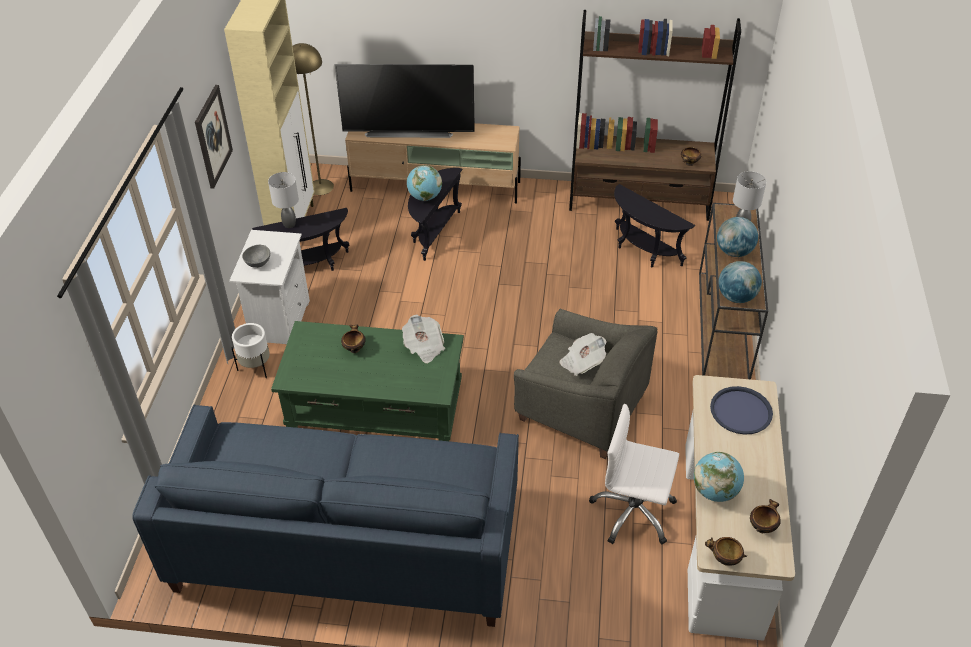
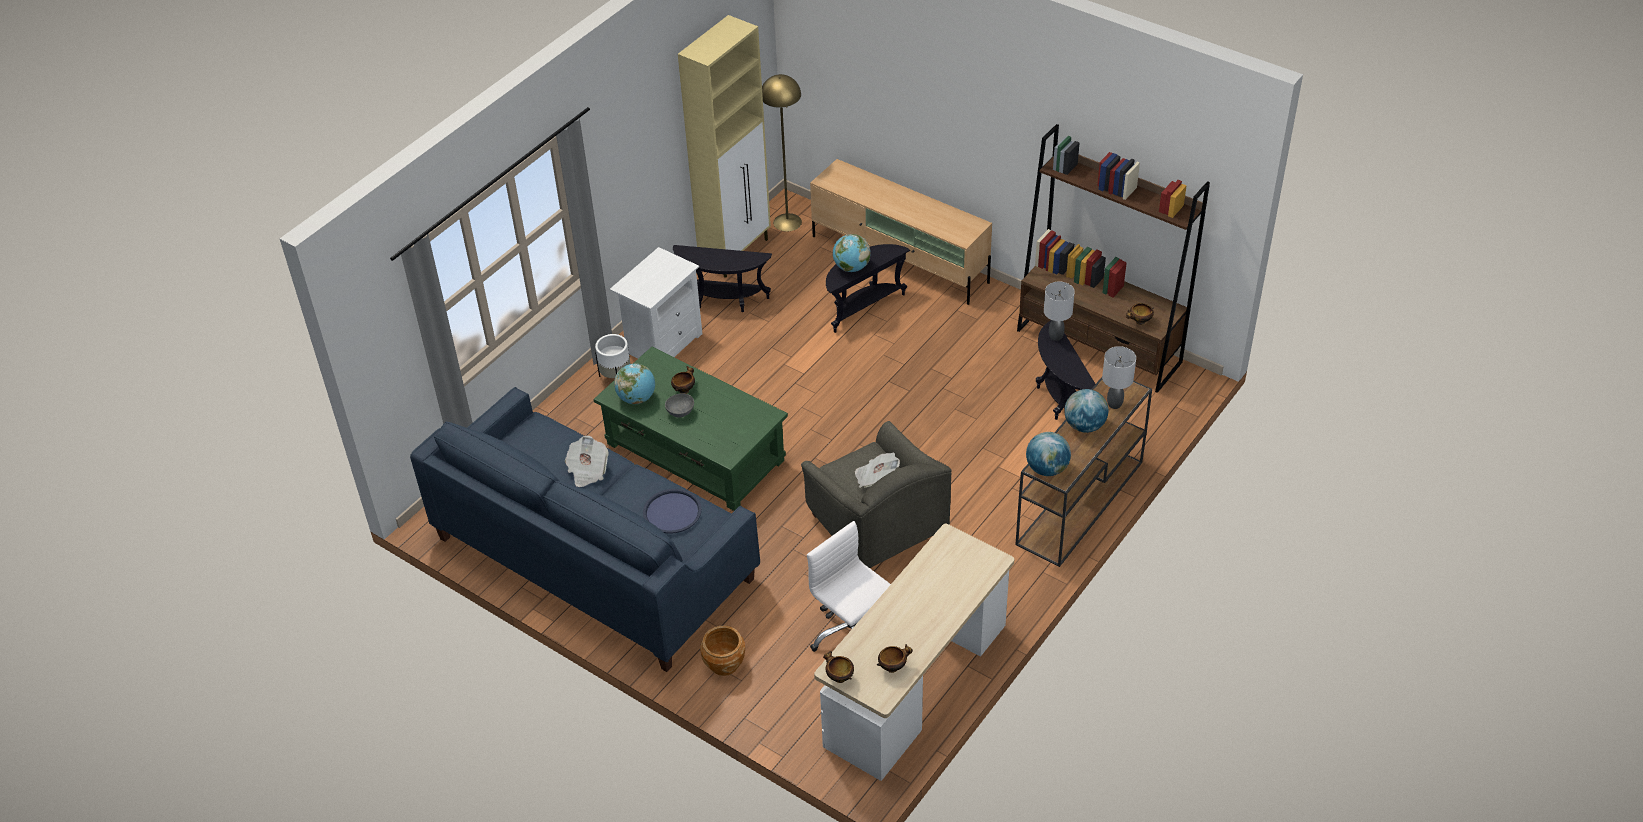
camera: 30 degrees right, 0 degrees up
(212, 136) = (636, 150): picture -> none
(259, 263) = (644, 281): grey bowl -> grey bowl (681, 412)
(289, 224) = (709, 252): grey table lamp -> grey table lamp (1056, 336)
(409, 130) = (878, 192): television -> none
(424, 347) = (744, 411): newspaper -> newspaper (587, 470)
(542, 592) = (724, 663): none -> brown planter
(715, 491) = (877, 624): globe -> globe (637, 398)
(741, 411) = (959, 569): blue tray -> blue tray (672, 512)

